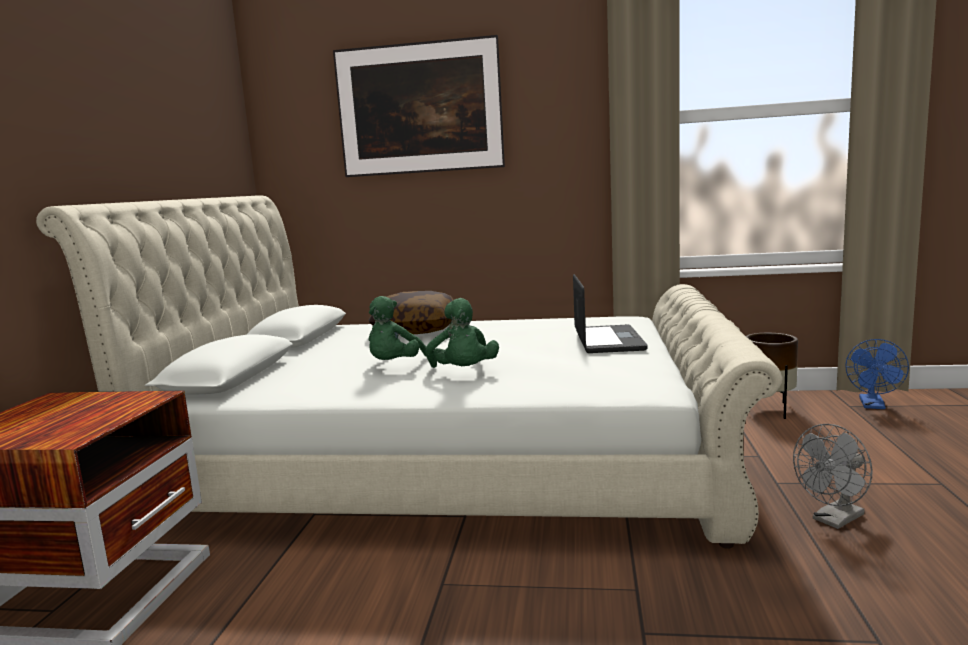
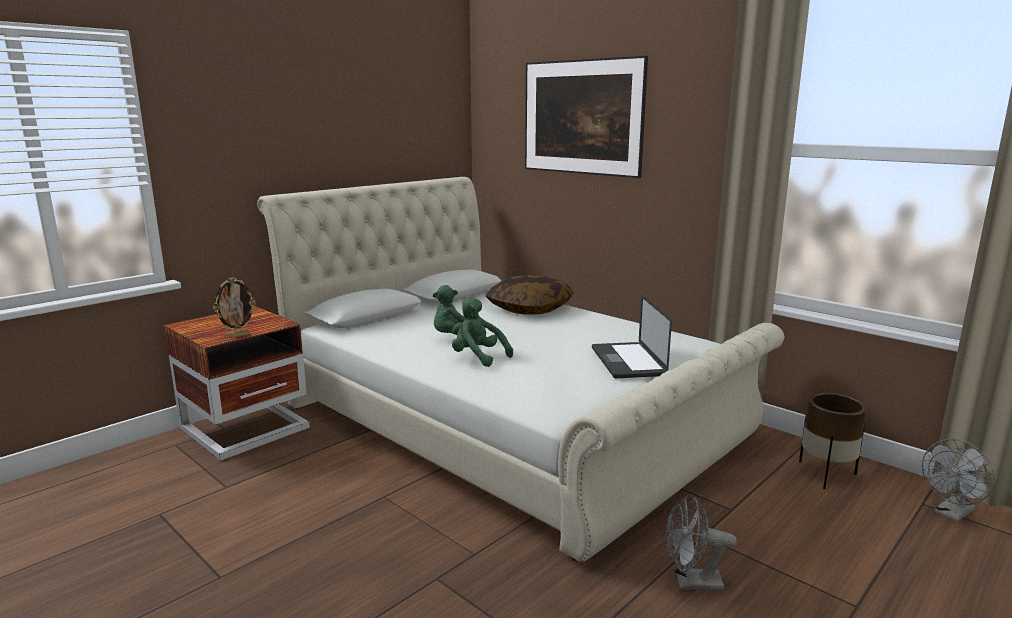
camera: 35 degrees right, 5 degrees up
(106, 423) = (238, 335): none -> picture frame
(463, 372) = (478, 357): green plush toy -> green plush toy turned 105 degrees clockwise
(608, 341) = (627, 361): laptop -> laptop turned 135 degrees clockwise
(873, 406) = (951, 514): blue fan -> grey fan

